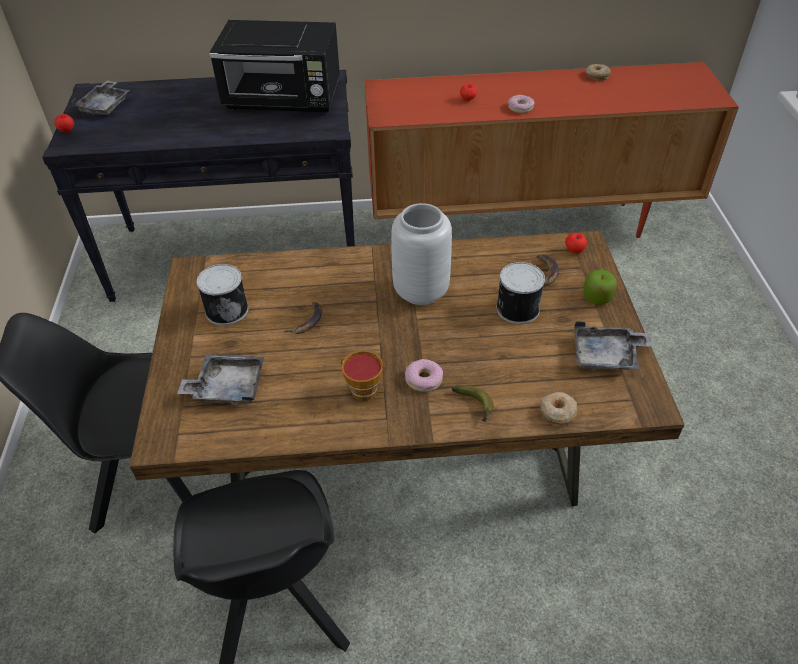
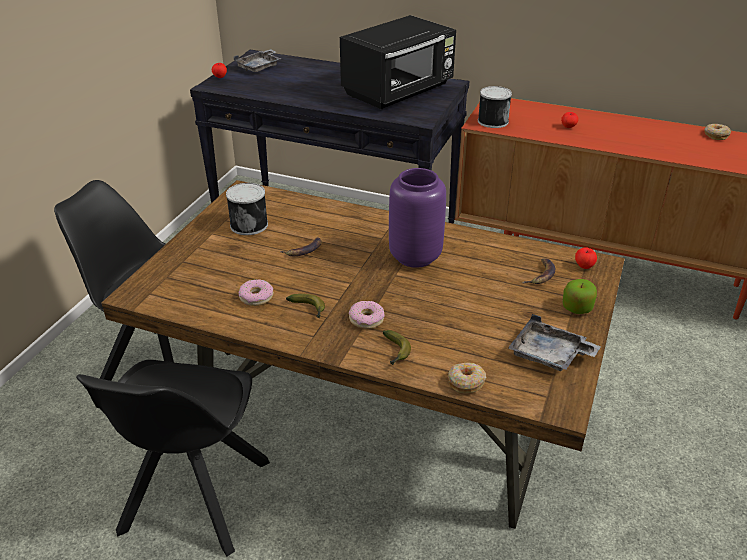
camera: 25 degrees right, 10 degrees down
(227, 387) = (209, 275): grey tray -> none
(284, 100) = (399, 91): black microwave -> black microwave turned 75 degrees counterclockwise
(361, 389) = (309, 309): cup -> banana
(422, 291) = (416, 257): grey vase -> purple vase
(516, 308) = (491, 293): can -> can (492, 121)
(520, 108) = (615, 143): donut -> donut (256, 297)

